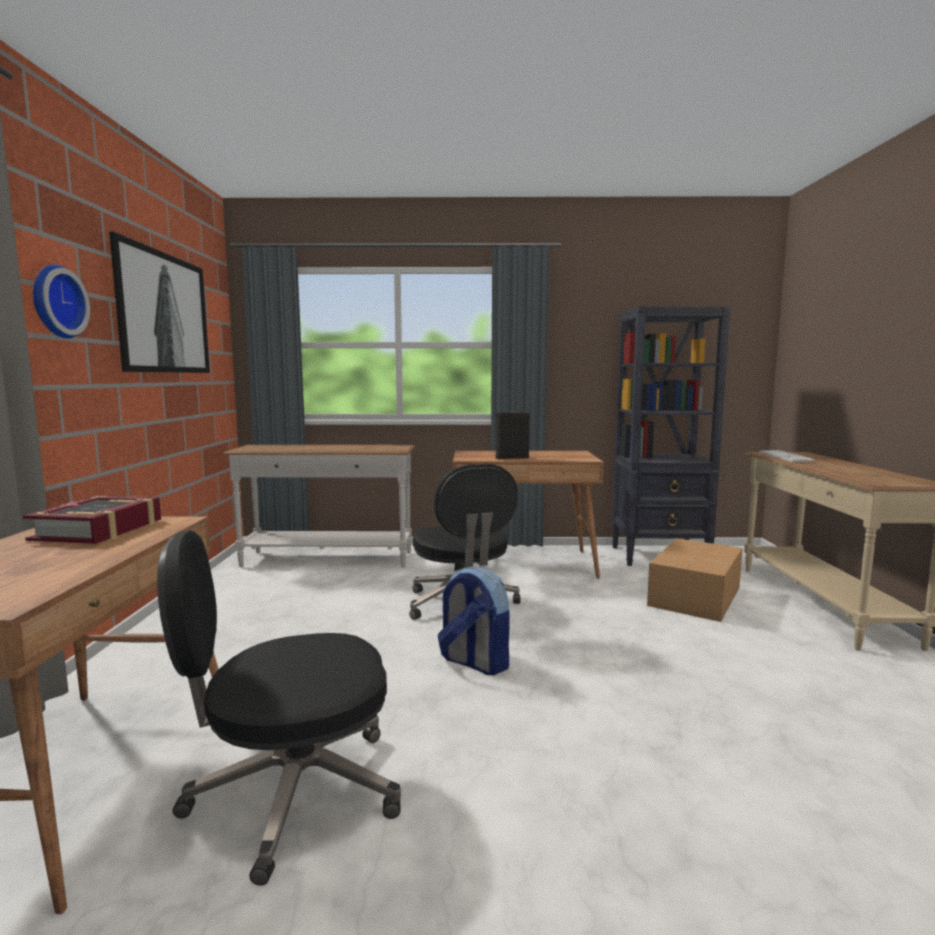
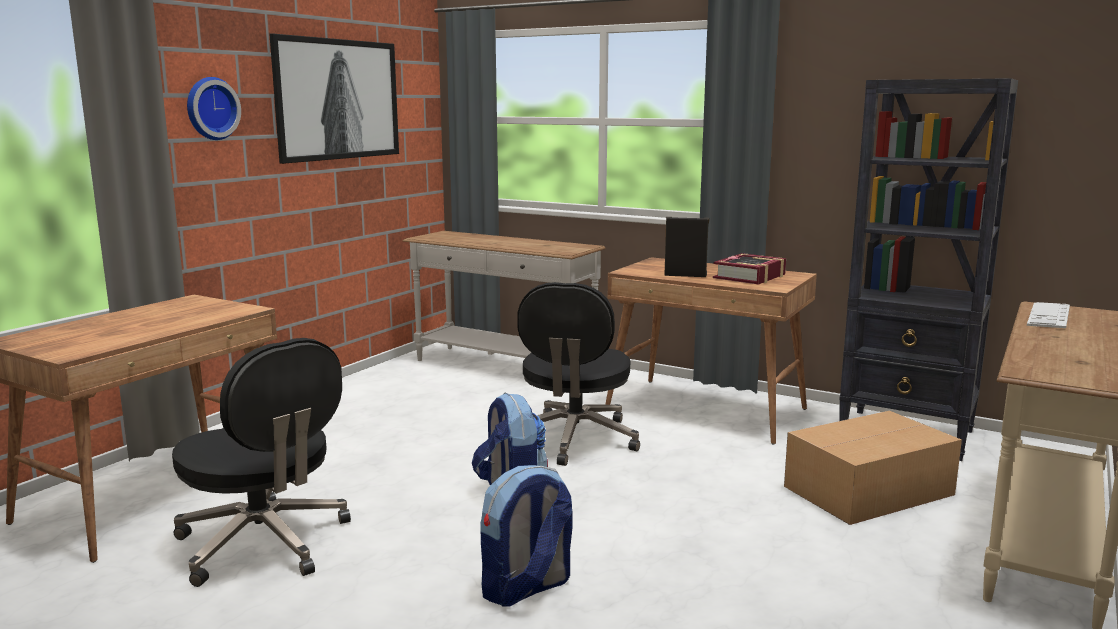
camera: 30 degrees right, 5 degrees up
(99, 530) = (191, 309): book -> book (750, 276)
(291, 792) = (265, 543): black office chair -> black office chair turned 150 degrees counterclockwise
(602, 745) = (526, 588): none -> backpack

